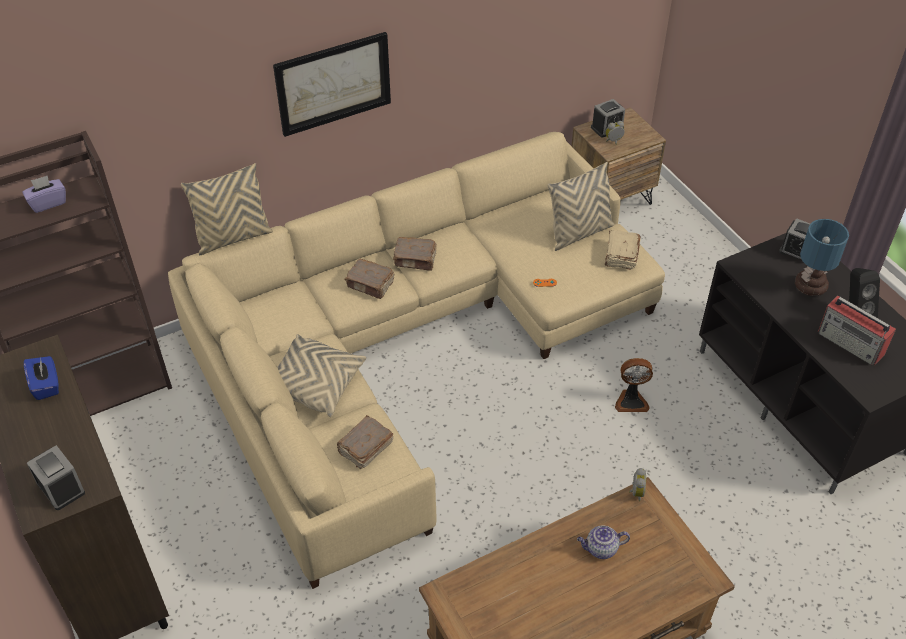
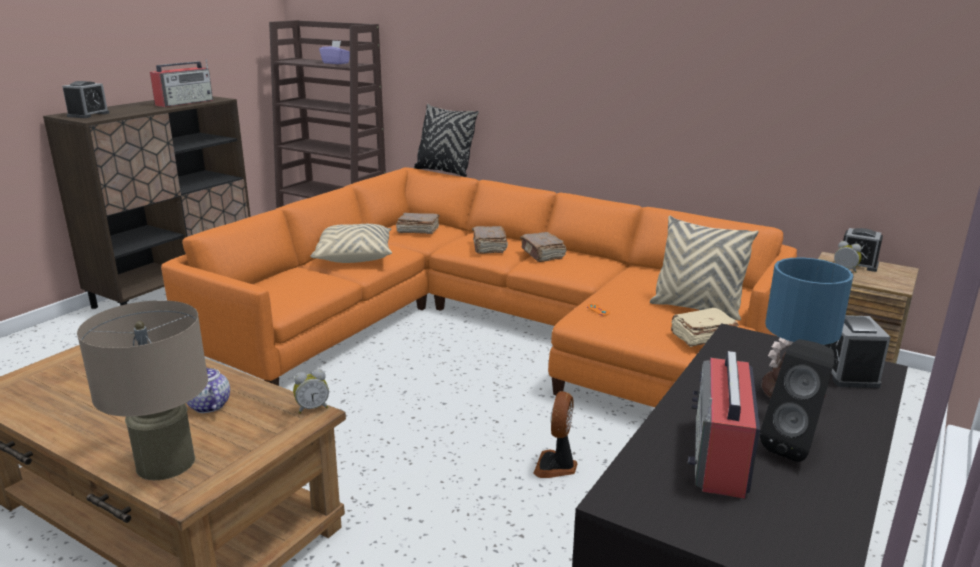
camera: 60 degrees right, 25 degrees down
(46, 385) = (185, 103): blue tissue box -> radio
(233, 238) = (444, 171): beige pillow -> black pillow
(333, 83) = (556, 63): picture -> none
(365, 448) = (295, 286): brown book -> brown book (417, 231)
(409, 344) = (491, 327): beige sofa -> orange sofa
(631, 401) = (556, 466): fan -> fan turned 45 degrees clockwise
(667, 584) = (165, 463): none -> beige table lamp

